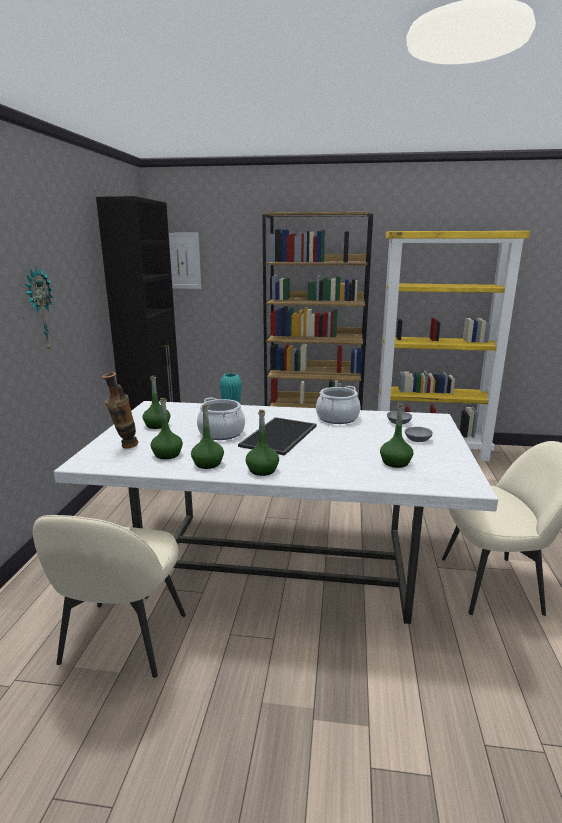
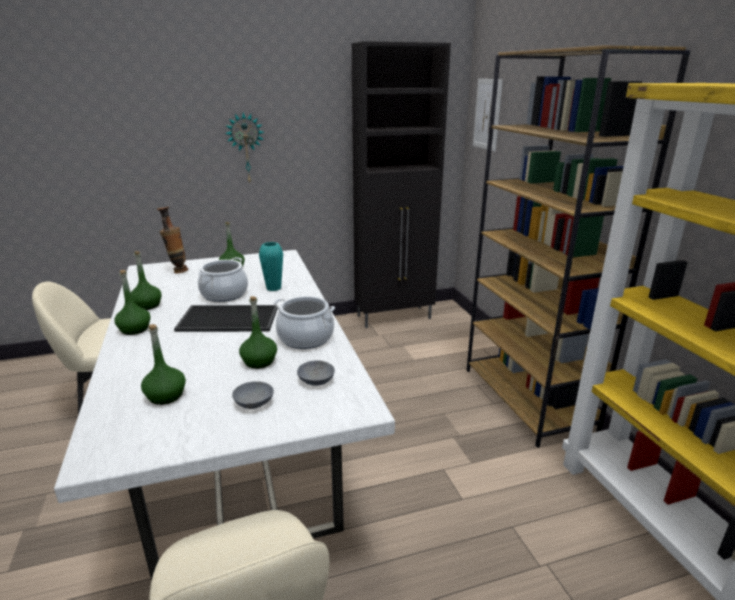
camera: 65 degrees right, 5 degrees up
(167, 454) = (165, 287): green bottle -> green bottle (259, 361)

